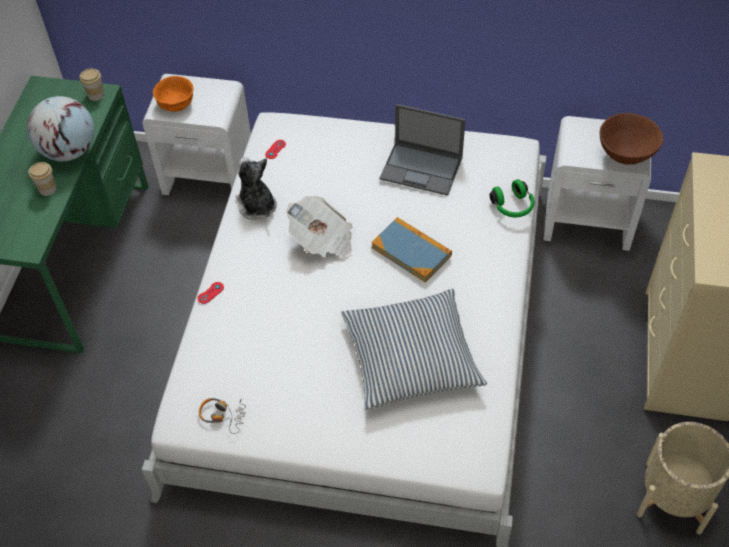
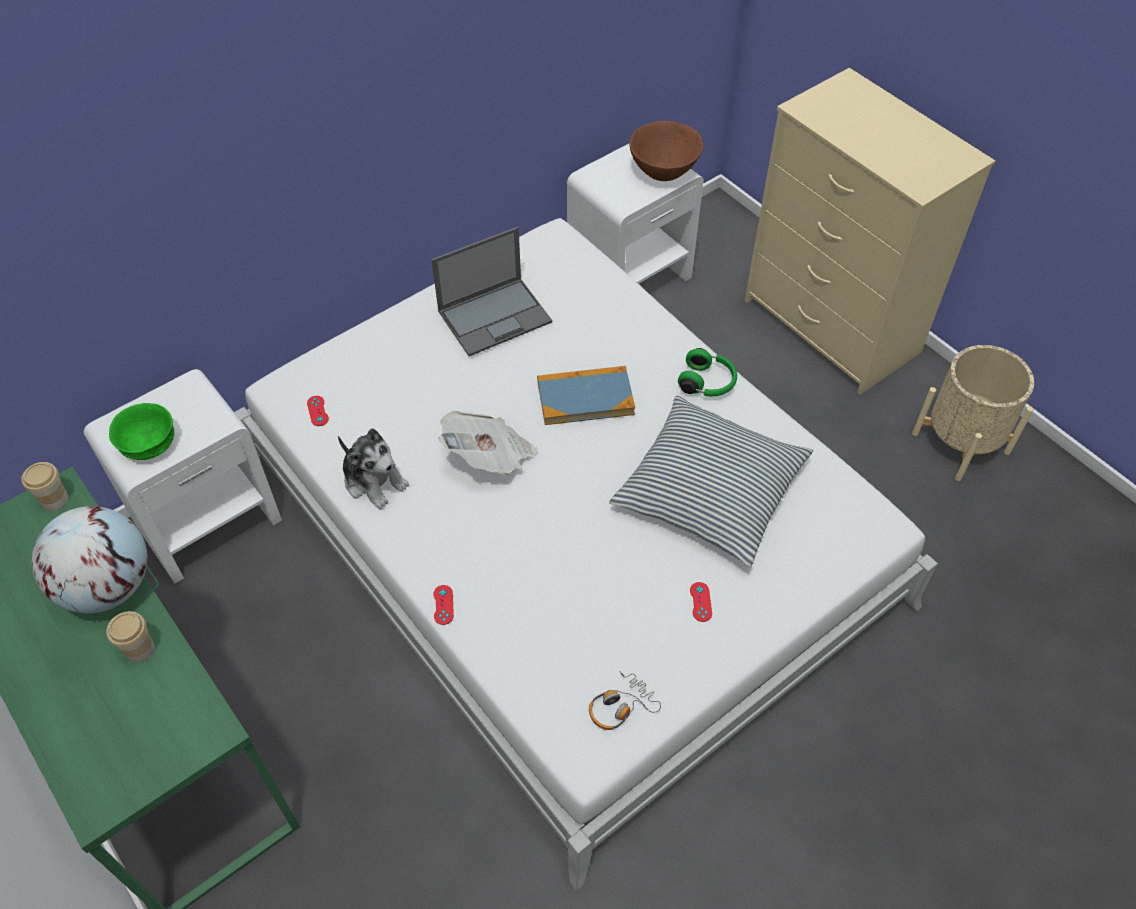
camera: 50 degrees left, 0 degrees up
(176, 104) = (150, 444): orange bowl -> green bowl
(257, 206) = (374, 481): plush toy -> plush toy turned 150 degrees counterclockwise
(327, 406) = (700, 602): none -> red game controller
(512, 206) = (619, 288): green headphones -> green headphones (707, 383)

